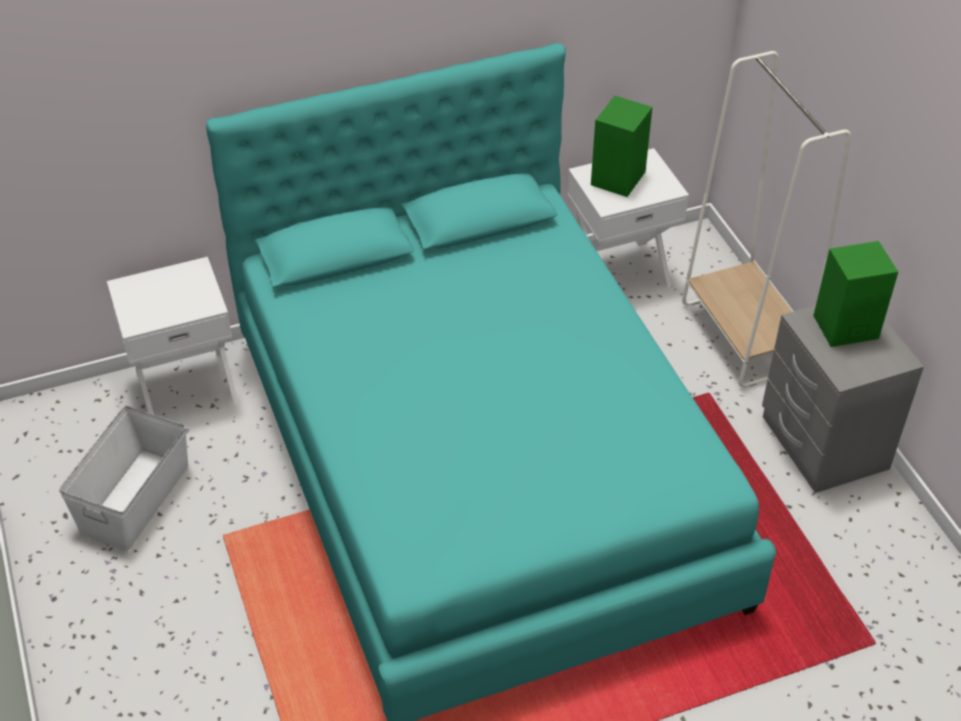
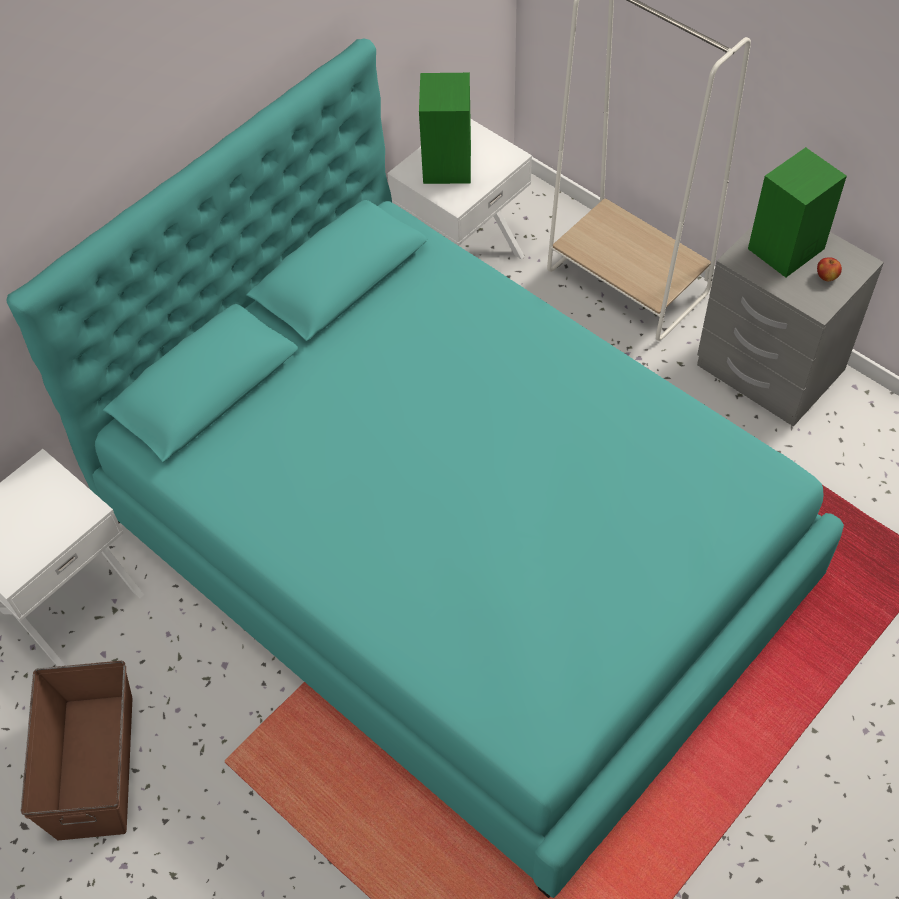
camera: 25 degrees left, 10 degrees up
(134, 499) = (94, 766): white storage box -> brown storage box
(866, 359) = (826, 276): none -> apple

